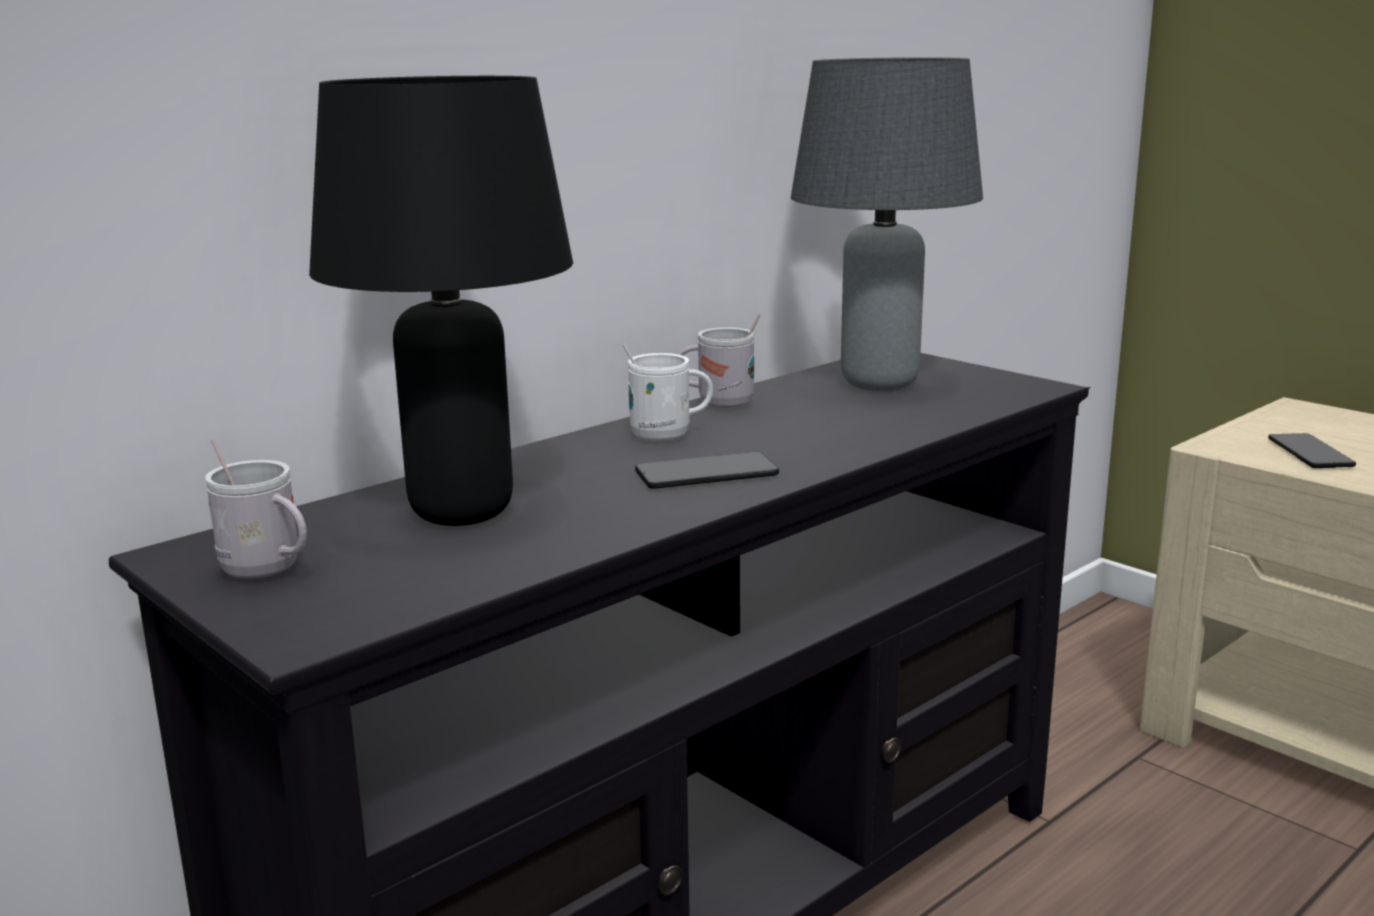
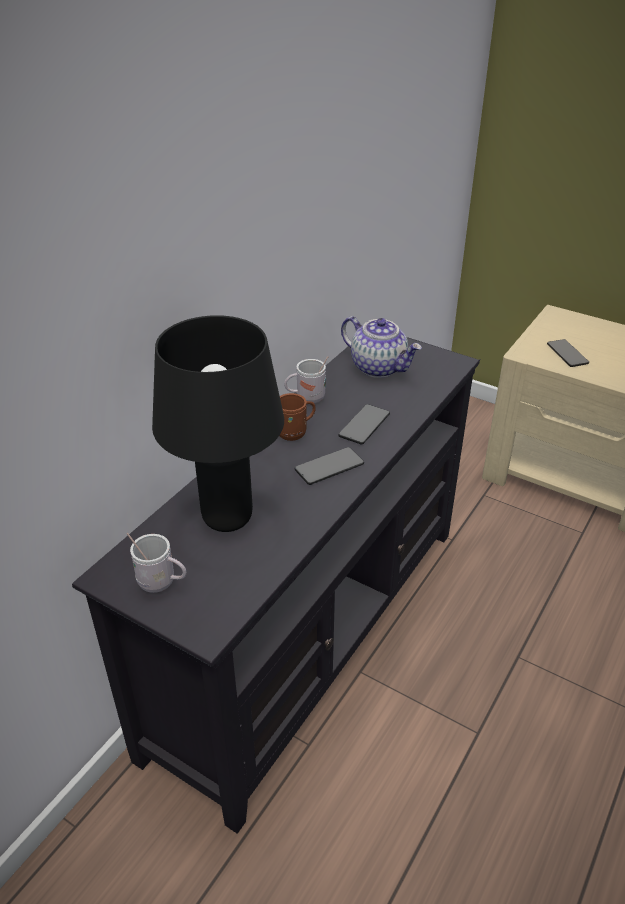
camera: 15 degrees left, 20 degrees up
(669, 434) = (295, 432): white mug -> brown mug
(809, 436) = (364, 425): none -> phone
(879, 383) = (379, 367): grey table lamp -> teapot

